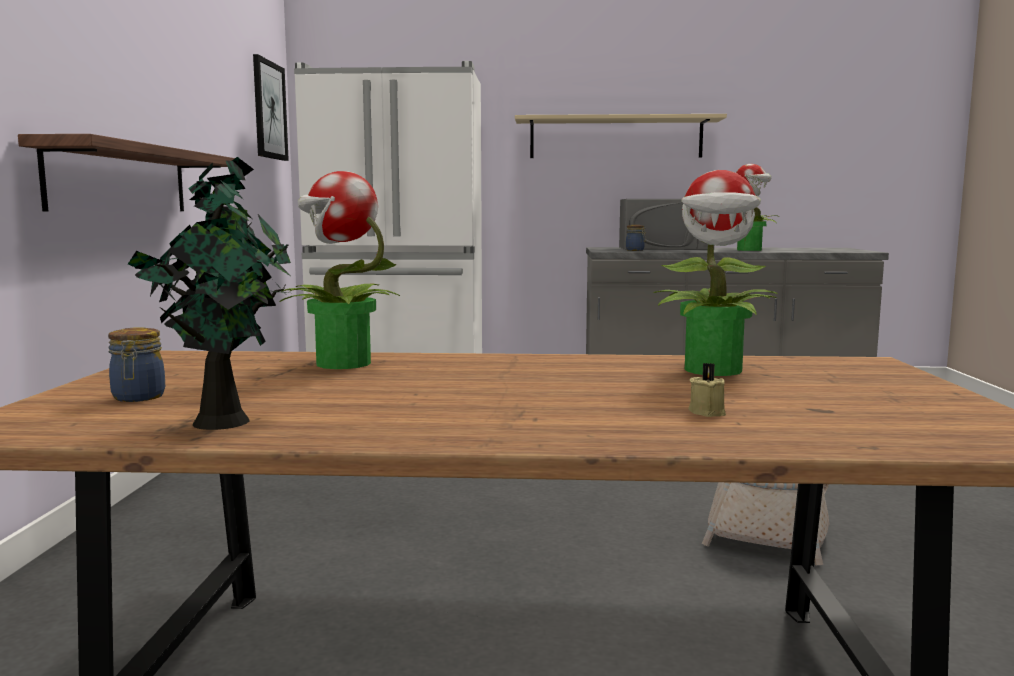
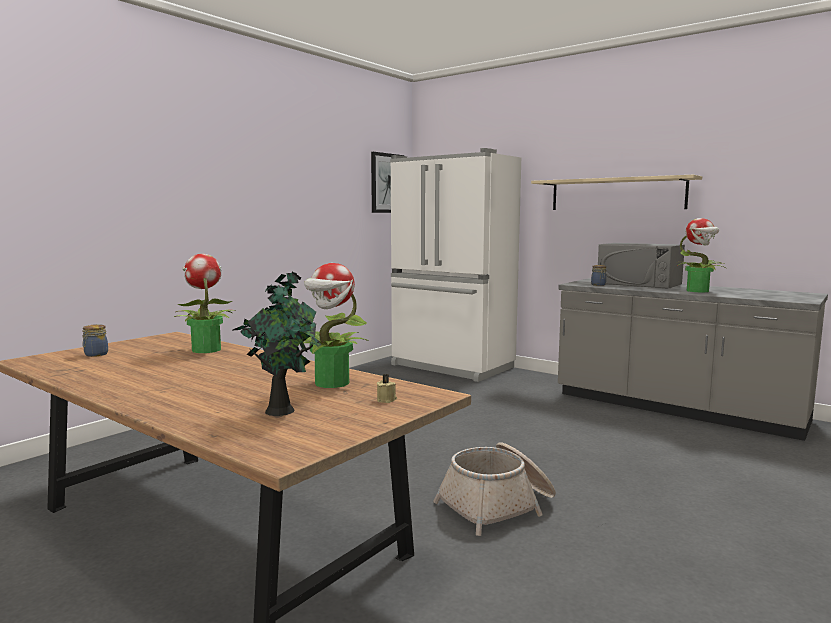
camera: 35 degrees right, 0 degrees up
(121, 180) = (237, 238): shelf -> none
(224, 421) = (82, 370): potted plant -> potted plant (282, 410)
(707, 412) = (229, 404): beige candle -> beige candle (387, 400)

